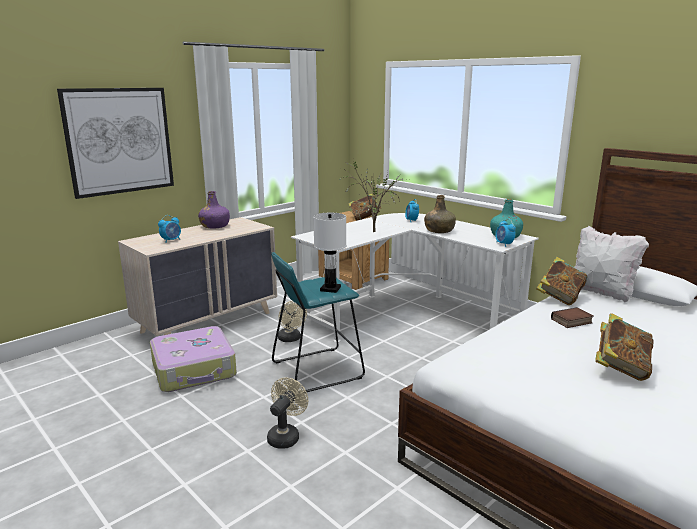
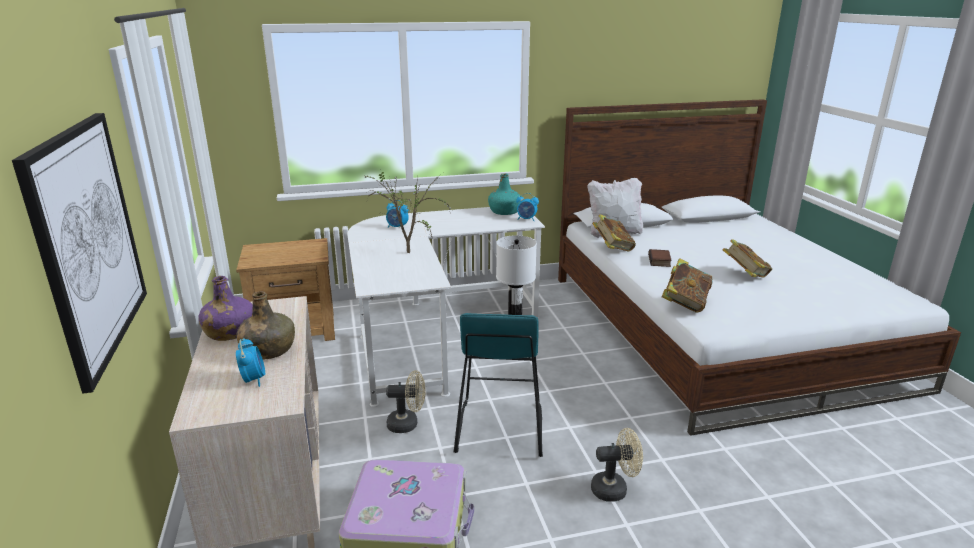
camera: 60 degrees left, 5 degrees up
(286, 436) = (614, 489): beige fan -> beige fan turned 120 degrees clockwise
(364, 219) = (297, 247): book -> book (685, 303)
(439, 231) = (451, 227): green bottle -> green bottle (268, 350)

